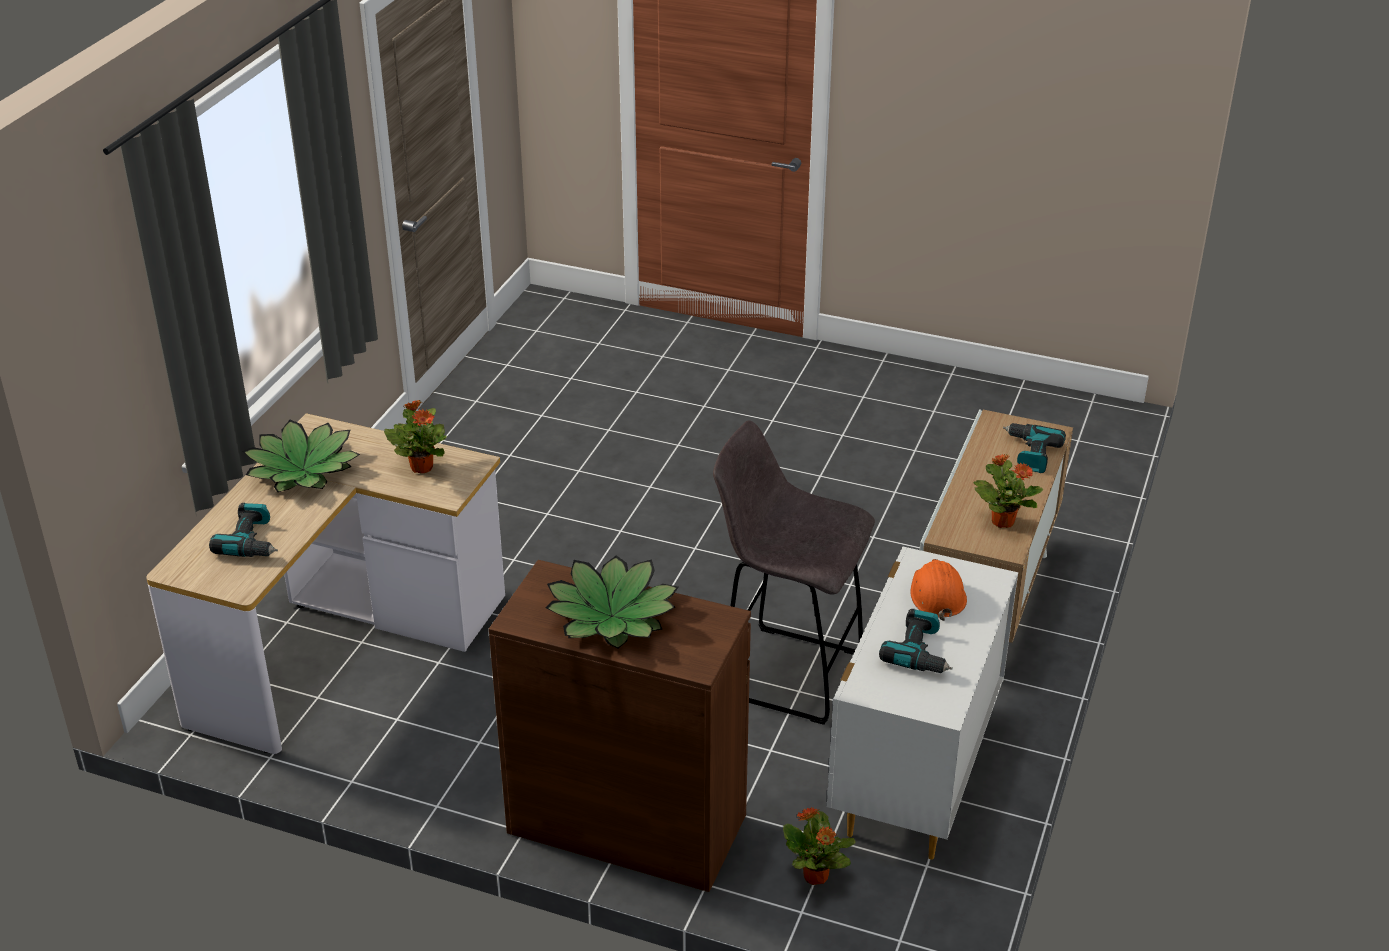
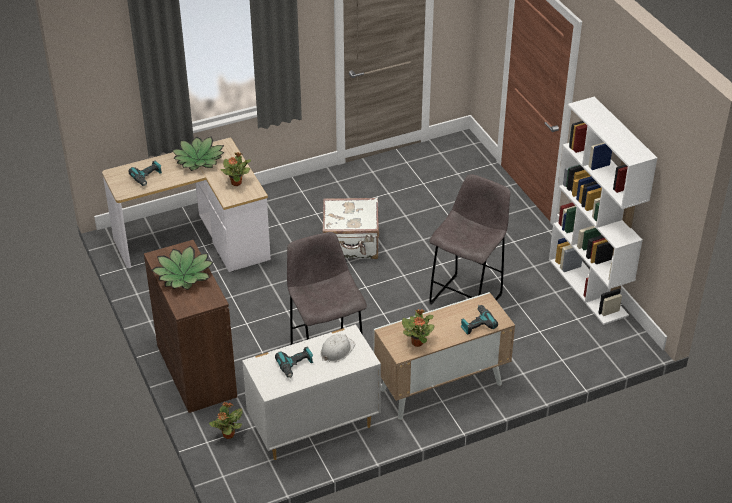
camera: 45 degrees right, 5 degrees up
(591, 508) = (351, 245): none -> white suitcase
(845, 480) = (467, 298): none -> grey stool
(937, 595) = (336, 350): orange hard hat -> white hard hat
(961, 384) = (588, 287): none -> white bookcase

